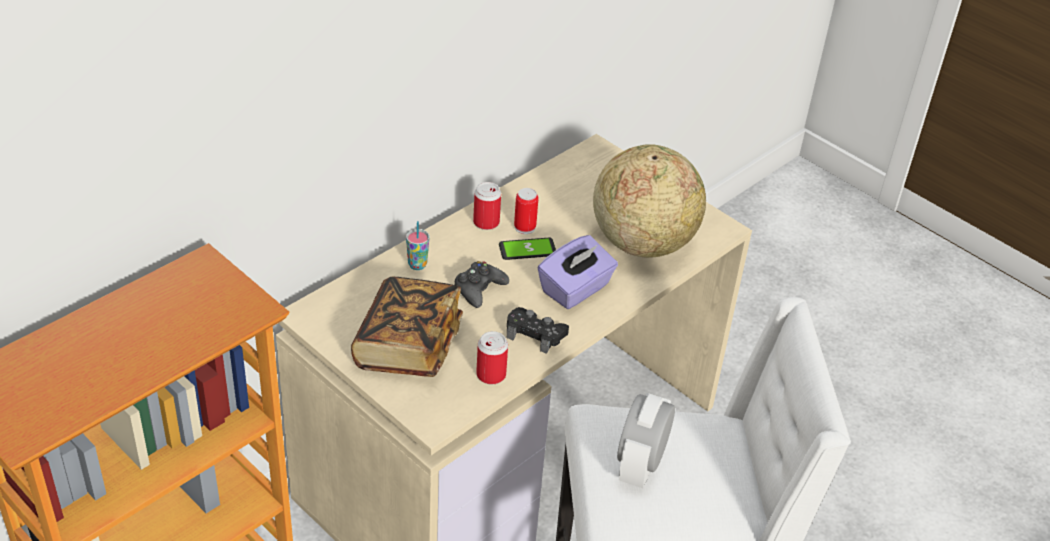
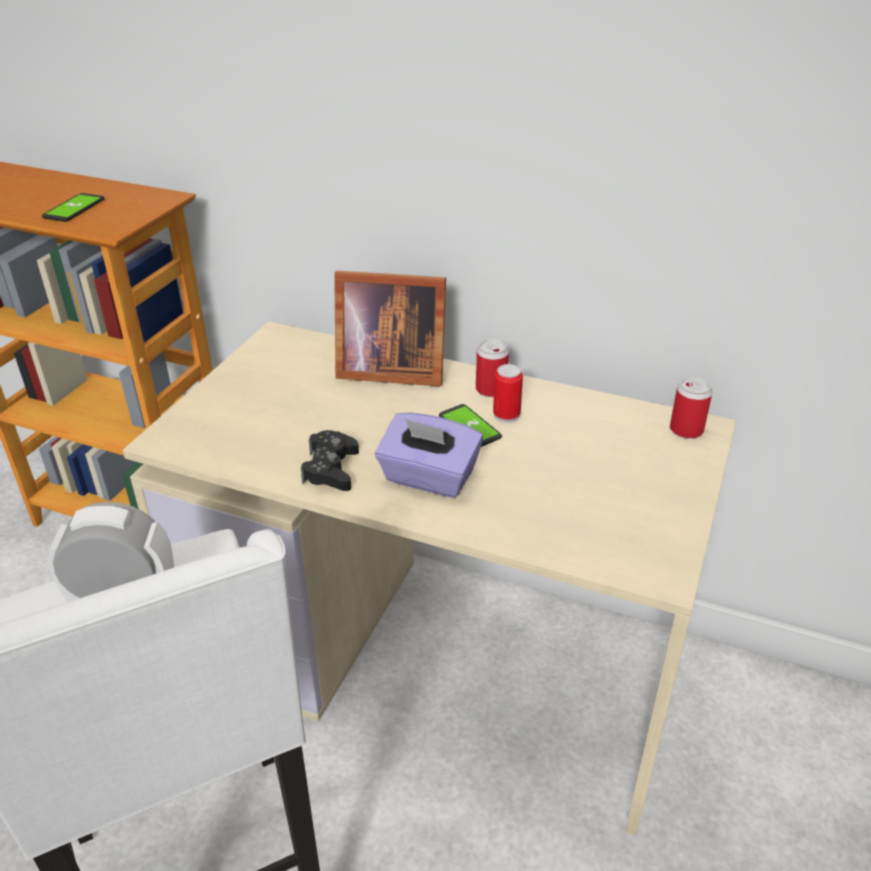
camera: 70 degrees right, 5 degrees down
(177, 328) = (74, 209): none -> phone
(408, 346) = (264, 396): book -> none
(417, 265) = (388, 369): cup -> picture frame
(479, 289) = (378, 413): black game controller -> none
(491, 375) = (248, 456): can -> can (686, 430)
(642, 243) = (561, 508): globe -> none

